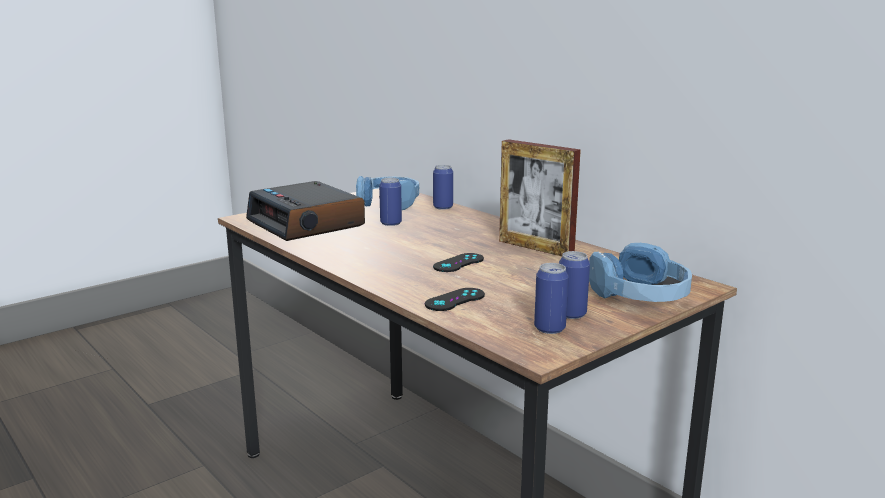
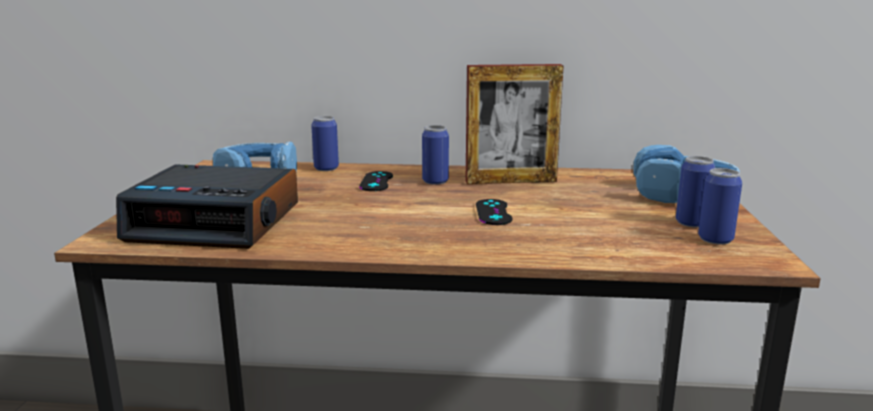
camera: 45 degrees left, 0 degrees up
(391, 223) = (318, 196): can -> can (435, 181)
(455, 300) = (589, 244): black game controller -> black game controller (376, 181)

